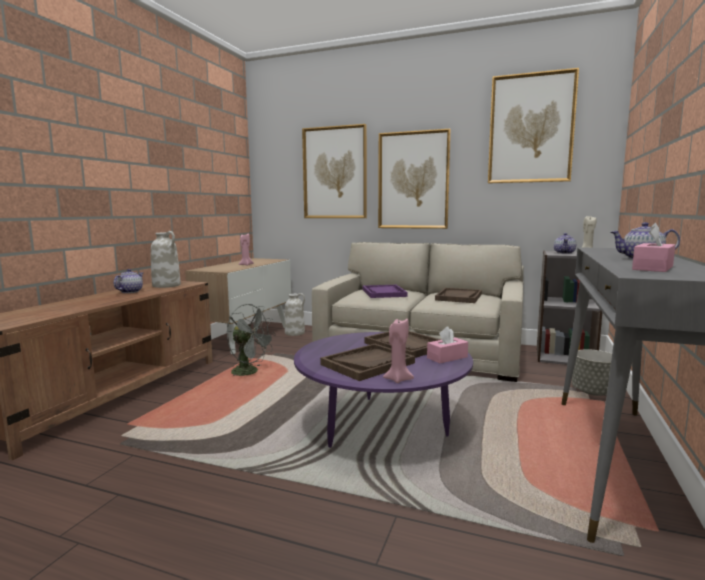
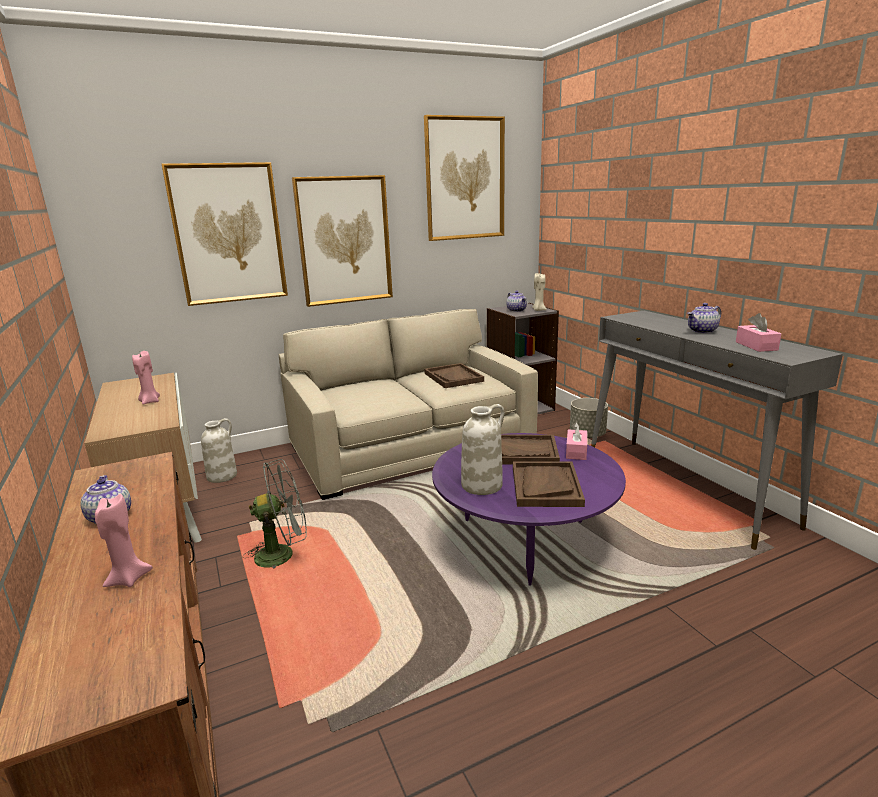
camera: 45 degrees left, 10 degrees up
(167, 285) = (127, 481): white vase -> white vase (482, 485)
(384, 293) = (373, 392): purple tray -> none
(398, 379) = (601, 490): pink candle -> pink candle (128, 579)

